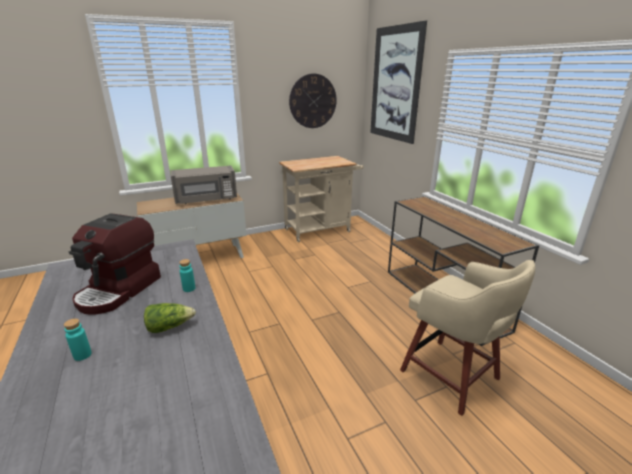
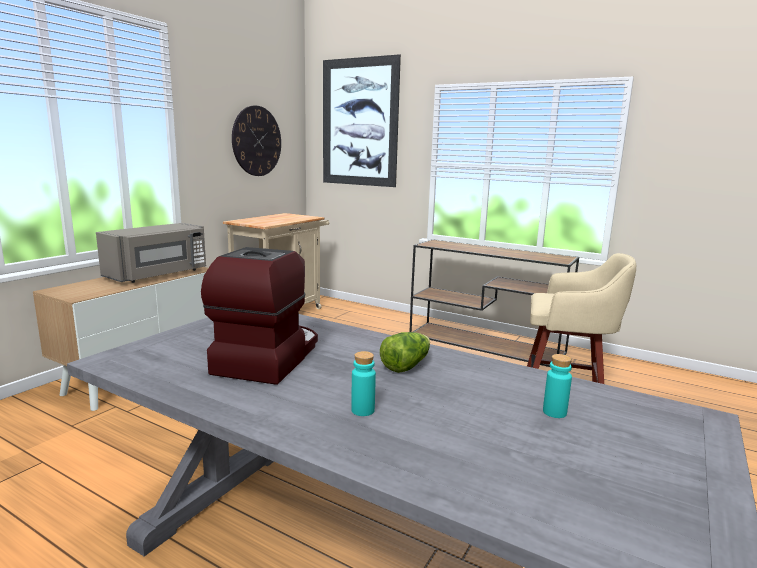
camera: 35 degrees left, 10 degrees down
(119, 290) = (267, 358): coffee machine -> coffee machine turned 150 degrees counterclockwise
(189, 288) = (353, 337): turquoise bottle -> turquoise bottle (554, 412)

